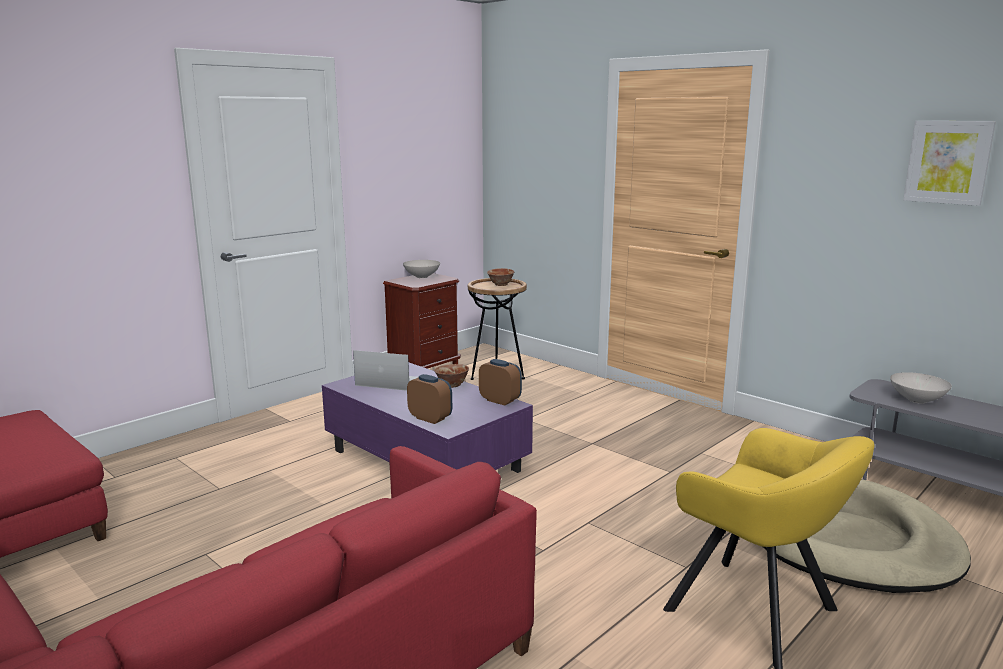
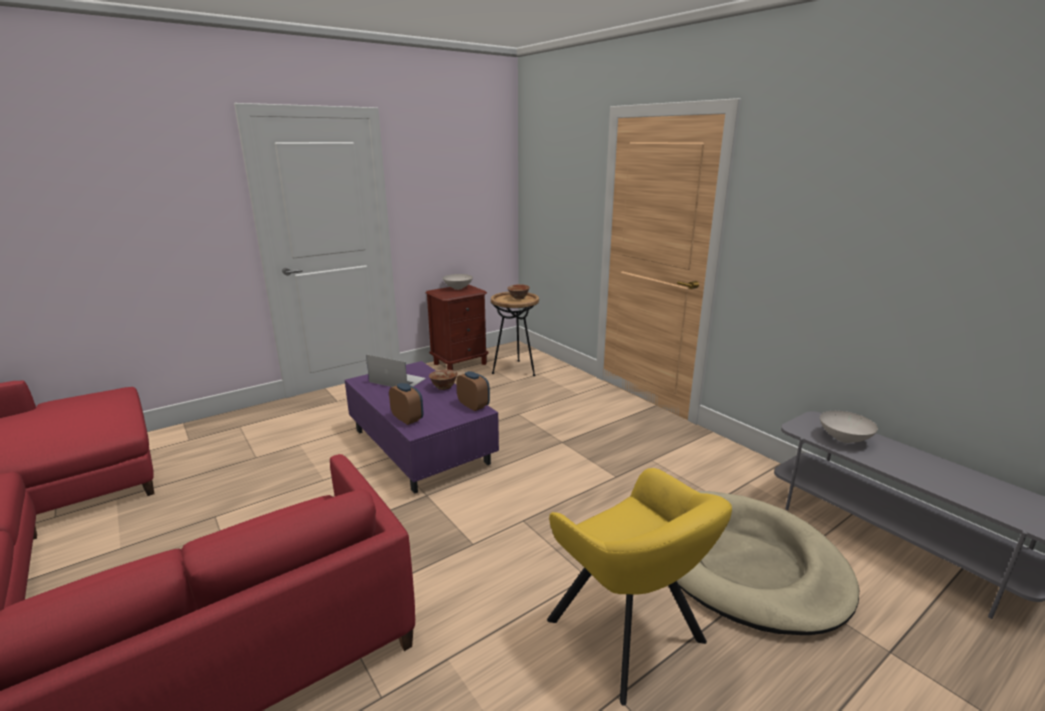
camera: 10 degrees right, 5 degrees up
(948, 162) = (897, 213): picture -> none

